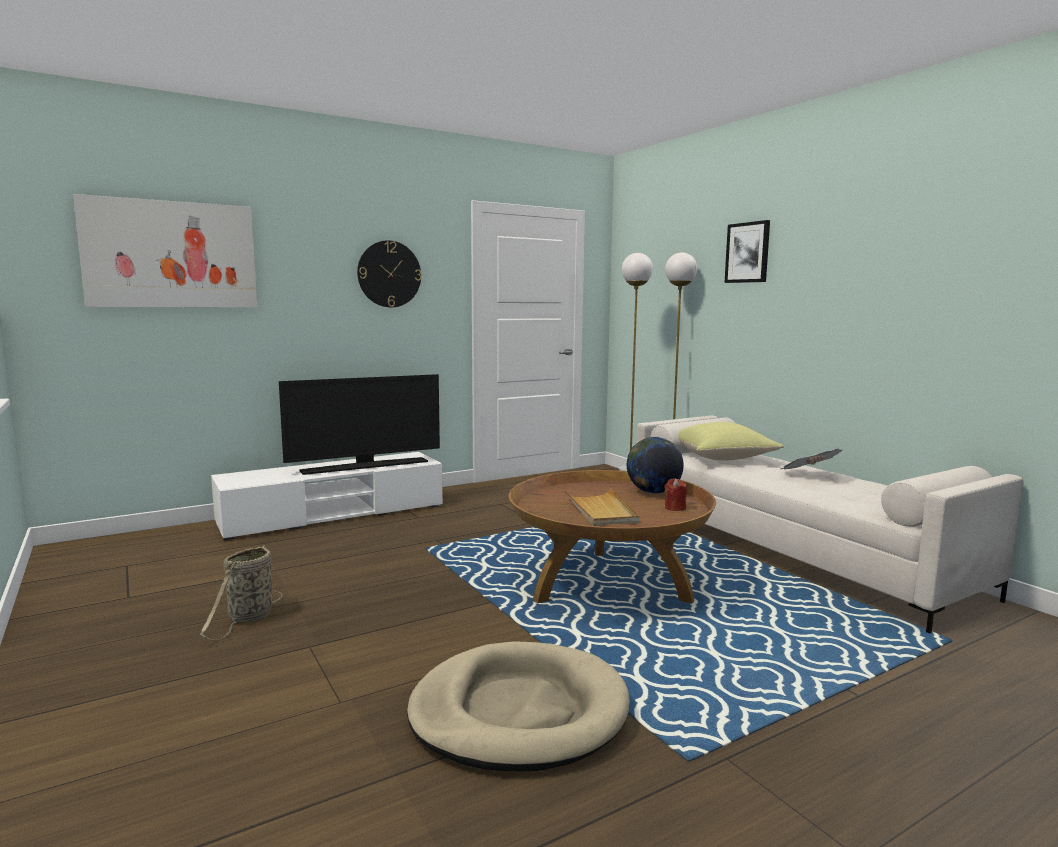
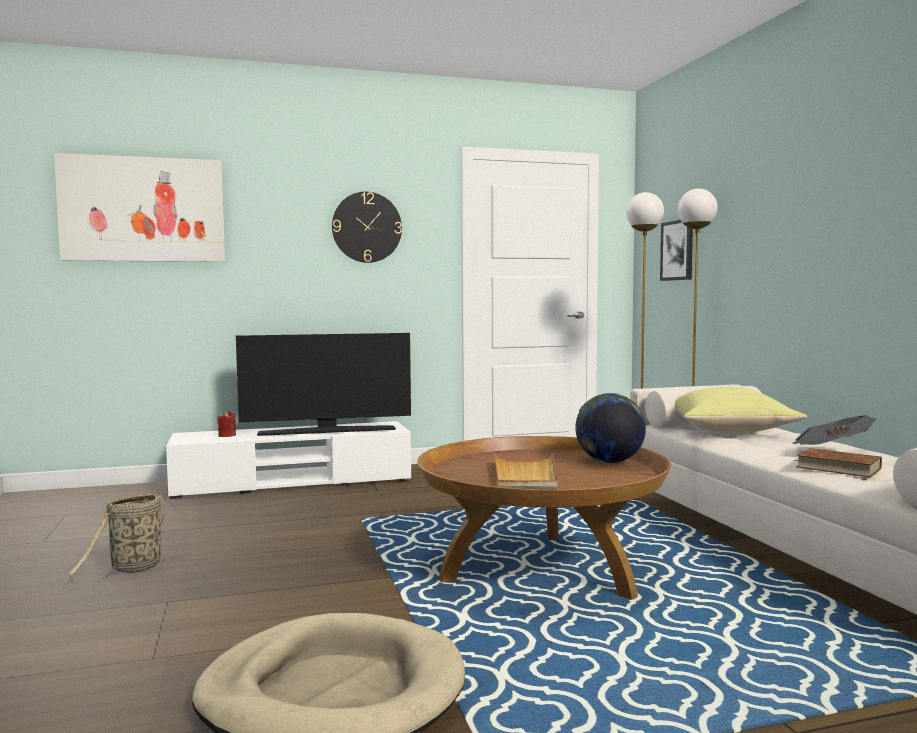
camera: 15 degrees right, 5 degrees down
(675, 508) = (620, 478): red candle -> red candle (227, 435)
(747, 252) = (771, 180): picture -> picture (677, 250)
(825, 490) = (838, 468): none -> brown book

